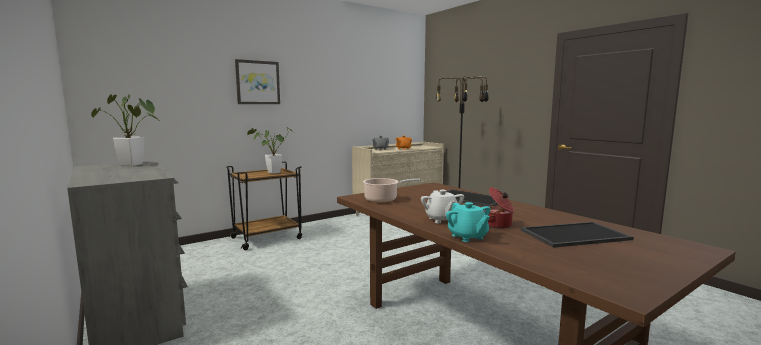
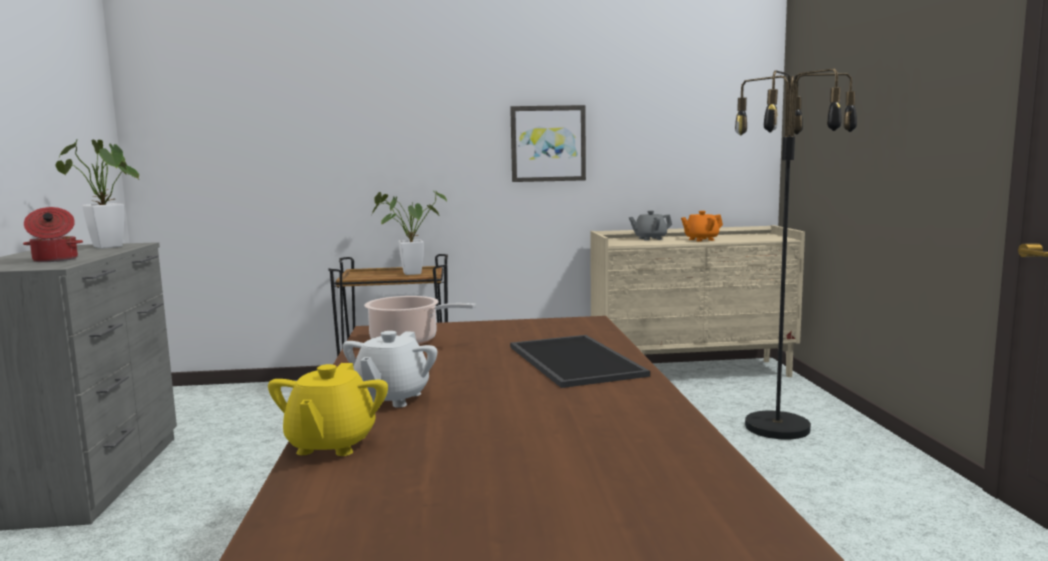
camera: 30 degrees right, 0 degrees up
(257, 82) = (401, 111): picture -> picture (548, 143)
(467, 237) = (331, 444): turquoise teapot -> yellow teapot
(498, 225) = (462, 431): cooking pot -> cooking pot (54, 260)
(574, 235) = (562, 494): tray -> none

